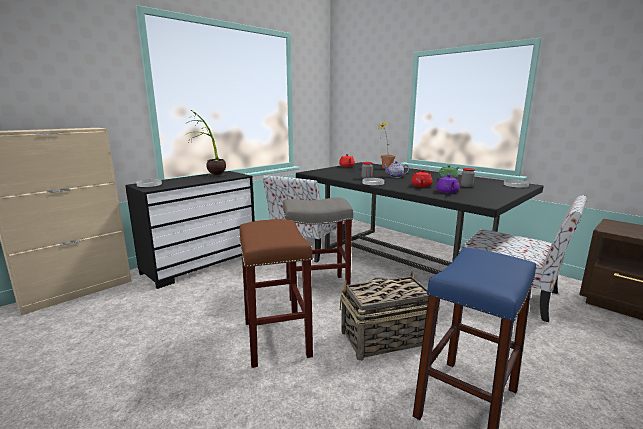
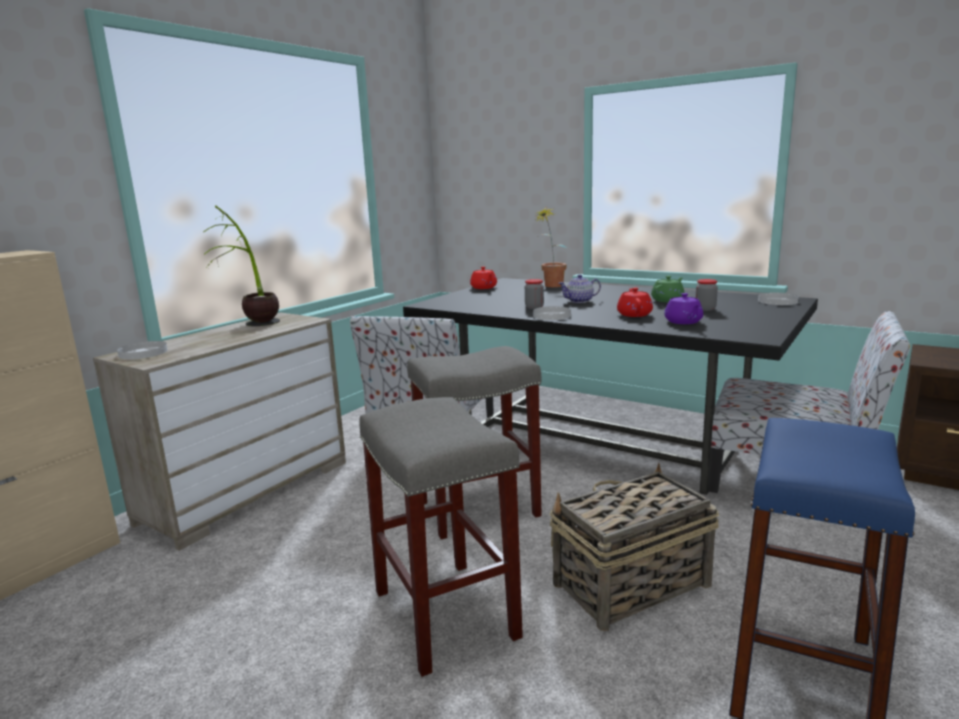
camera: 10 degrees left, 0 degrees up
(201, 264) = (247, 491): black dresser -> beige dresser
(276, 338) = (443, 613): brown stool -> grey stool

